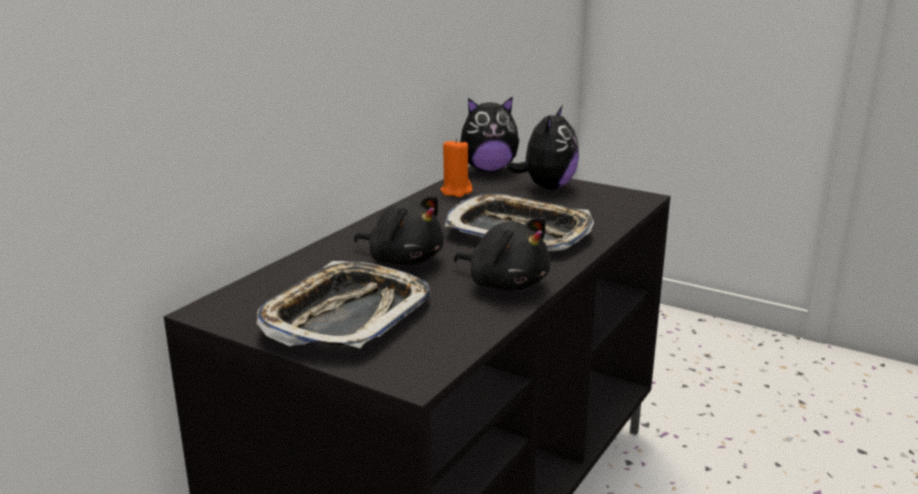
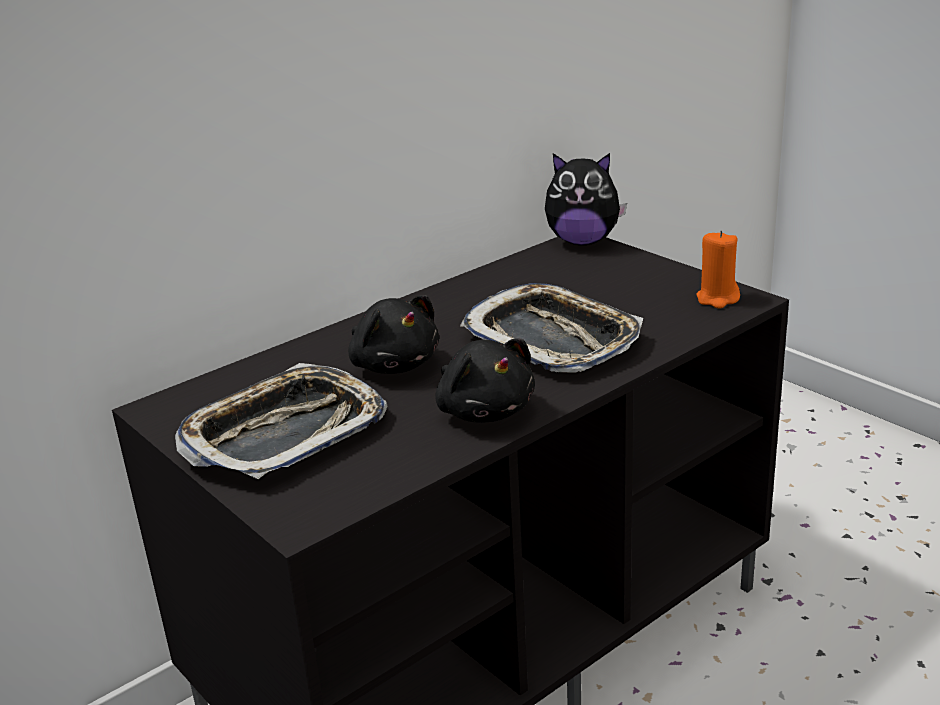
camera: 20 degrees right, 5 degrees up
(456, 191) = (521, 272): orange candle -> orange candle (717, 299)
(546, 187) = (636, 273): plush toy -> none

